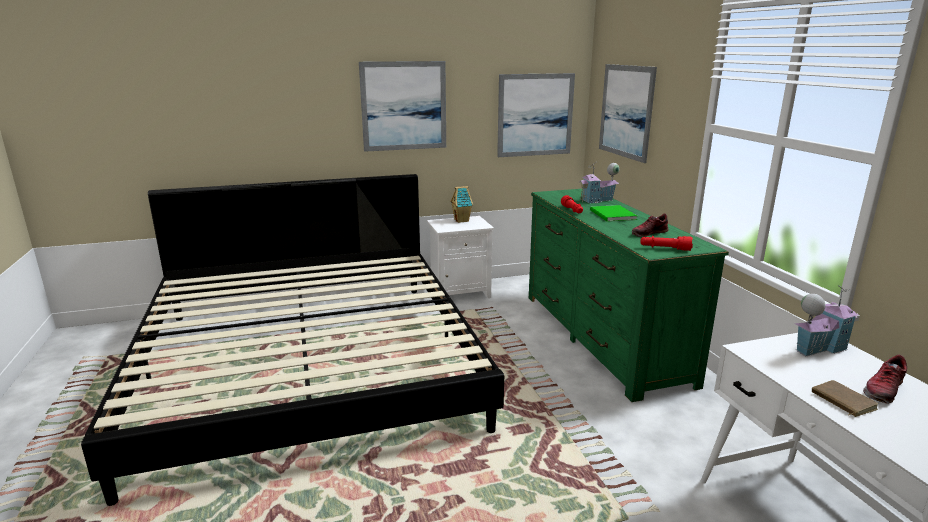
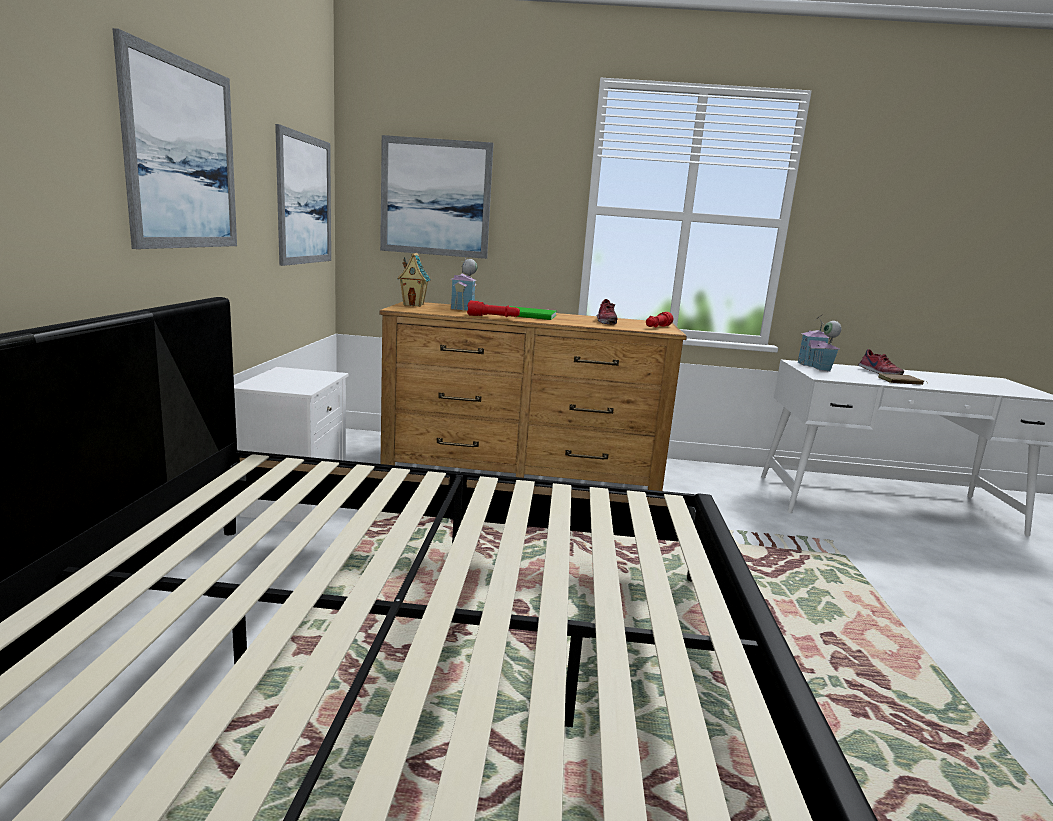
camera: 70 degrees left, 5 degrees down
(462, 220) = (281, 376): toy house -> toy house (414, 305)
(602, 336) = (523, 468): green dresser -> brown dresser

